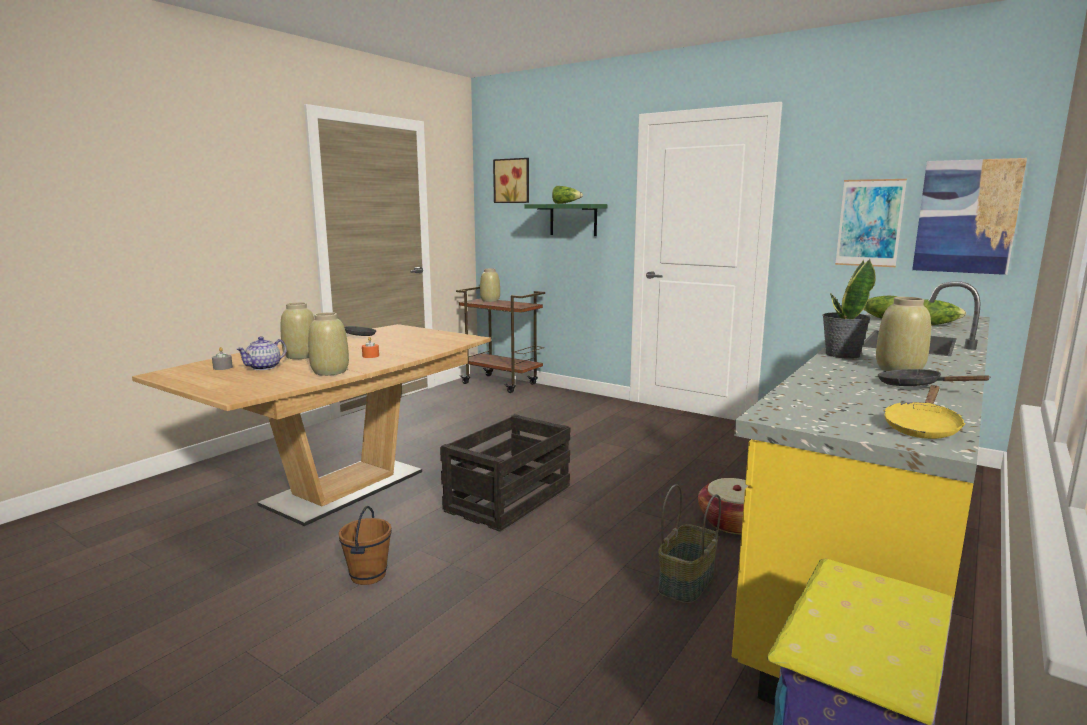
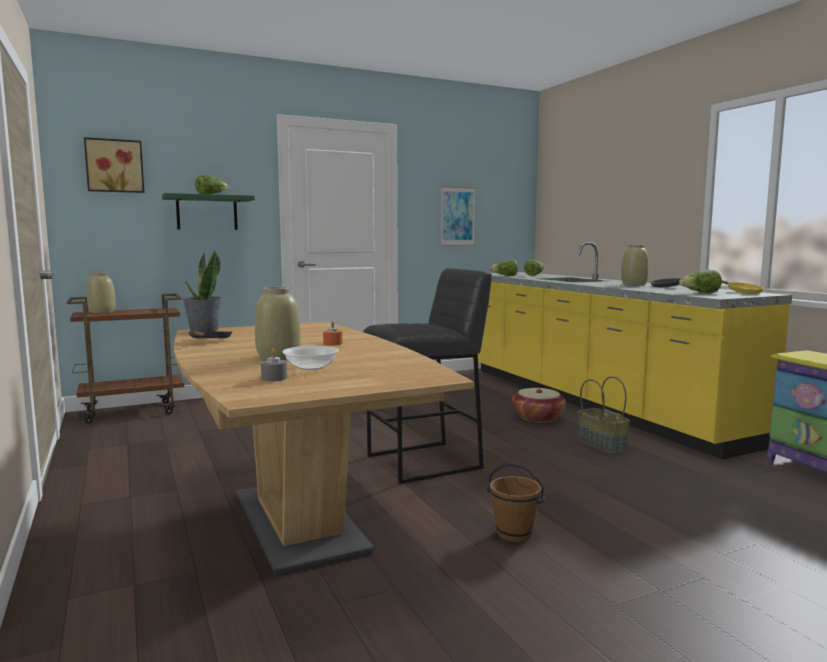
camera: 60 degrees left, 5 degrees down
(264, 367) = (311, 367): teapot -> bowl
(329, 372) = (382, 354): beige vase -> none
(508, 499) = (425, 461): crate -> grey stool
(835, 406) = (700, 292): none -> lettuce
(841, 355) = (592, 284): potted plant -> potted plant (203, 331)
(966, 217) = (504, 212): picture -> none

